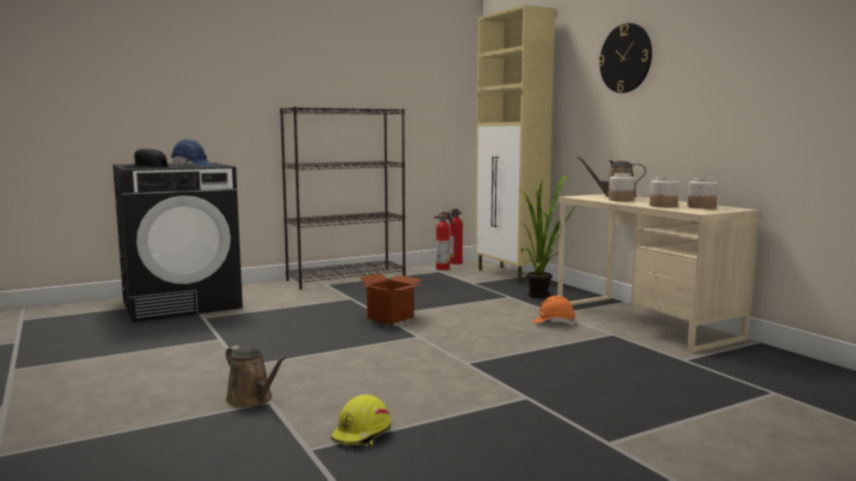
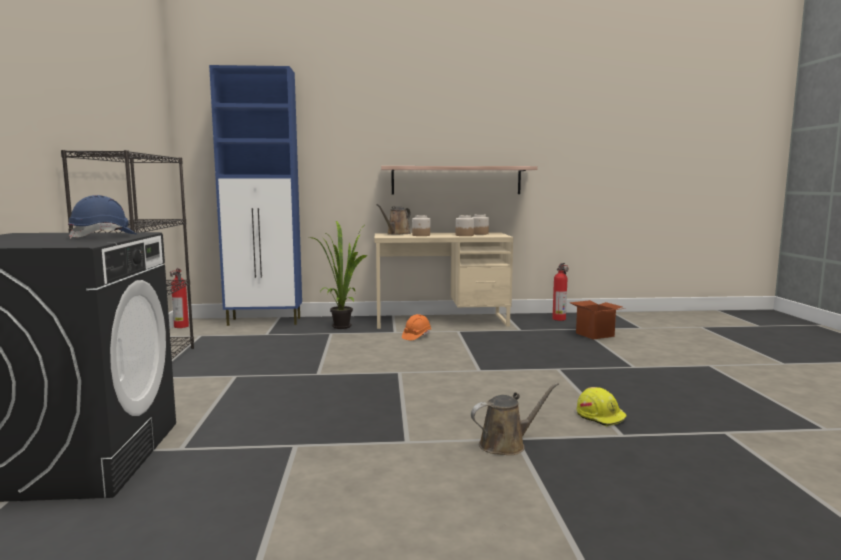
camera: 65 degrees left, 0 degrees up
(146, 167) = (71, 243): black cap -> none
(390, 318) = (331, 372): cardboard box -> cardboard box (595, 335)
(443, 268) = (194, 333): fire extinguisher -> fire extinguisher (559, 319)
(510, 275) = (265, 321): beige cabinet -> blue cabinet
(625, 58) = (380, 126): wall clock -> none
(705, 126) = (456, 180): none -> shelf

